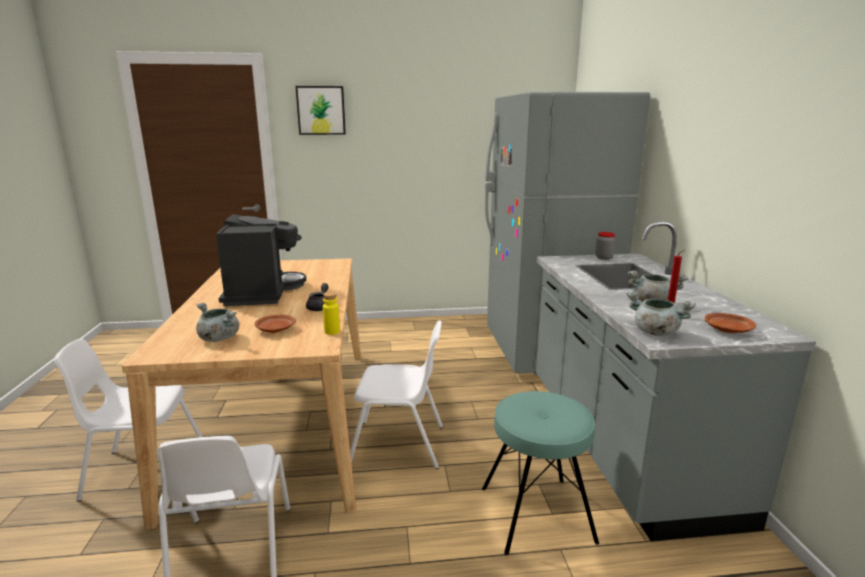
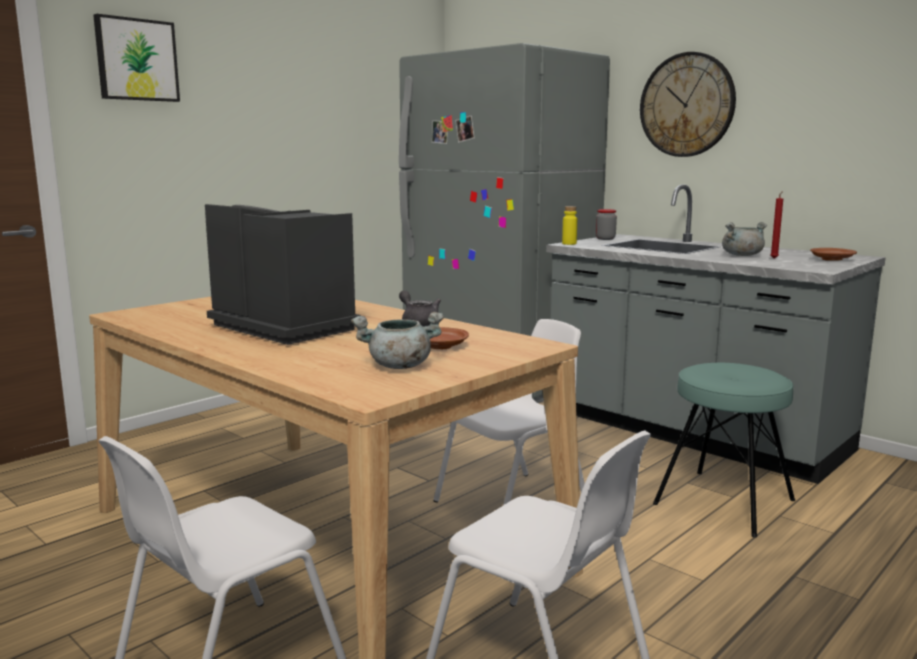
camera: 40 degrees left, 5 degrees down
(332, 331) = (508, 334): yellow bottle -> yellow bottle (569, 243)
(654, 332) = (802, 267): grey cooking pot -> none
(692, 144) = (687, 105): none -> wall clock

